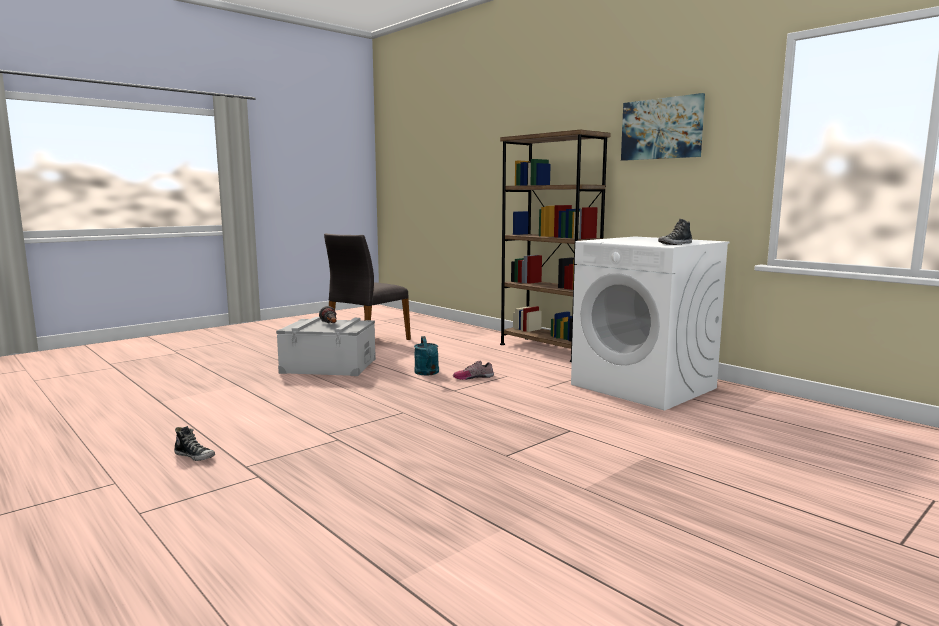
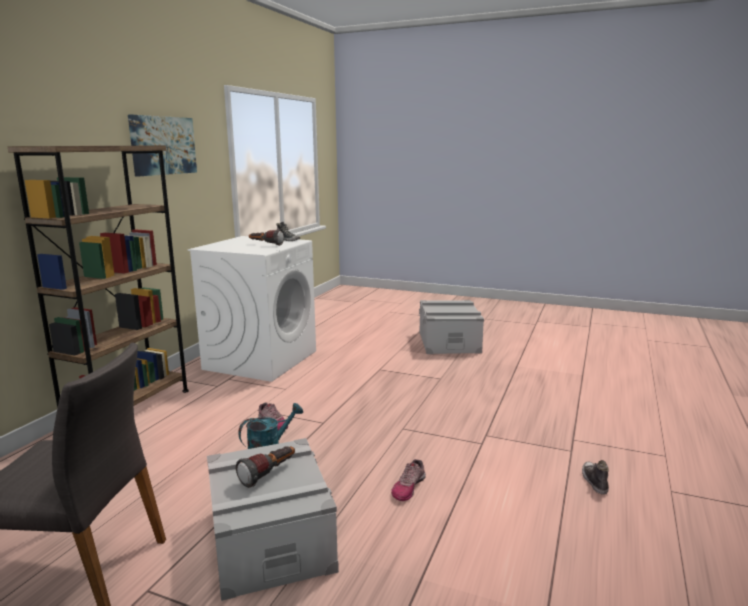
camera: 115 degrees left, 5 degrees up
(316, 397) = (408, 487): none -> shoe
(642, 241) = (266, 245): none -> flashlight
(676, 505) = (449, 342): none -> grey storage box

